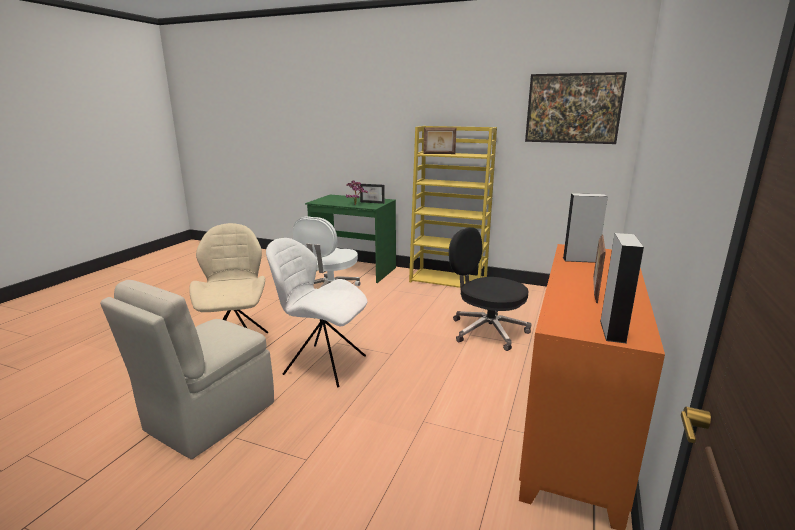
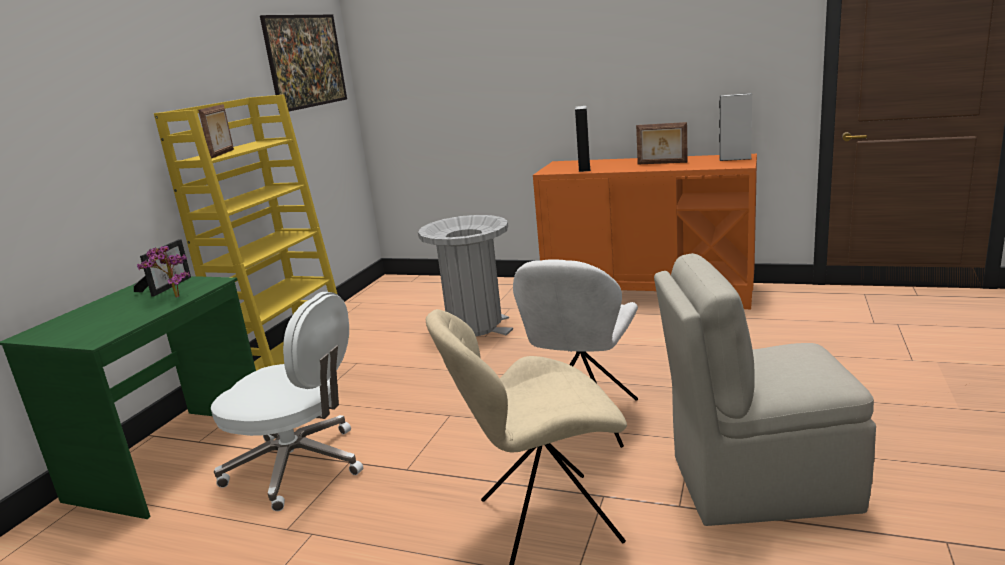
camera: 90 degrees left, 0 degrees up
(207, 418) = (757, 483): beige chair -> beige chair turned 150 degrees clockwise
(486, 331) = (475, 328): black office chair -> grey trash can

